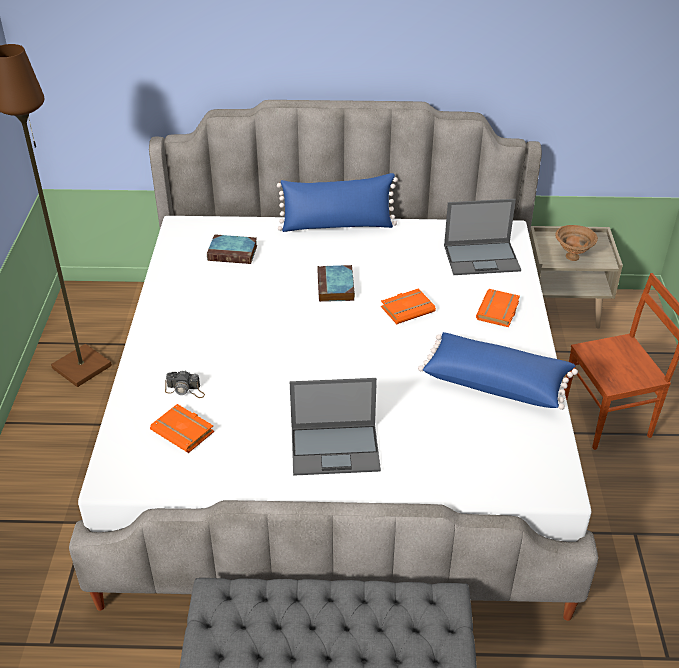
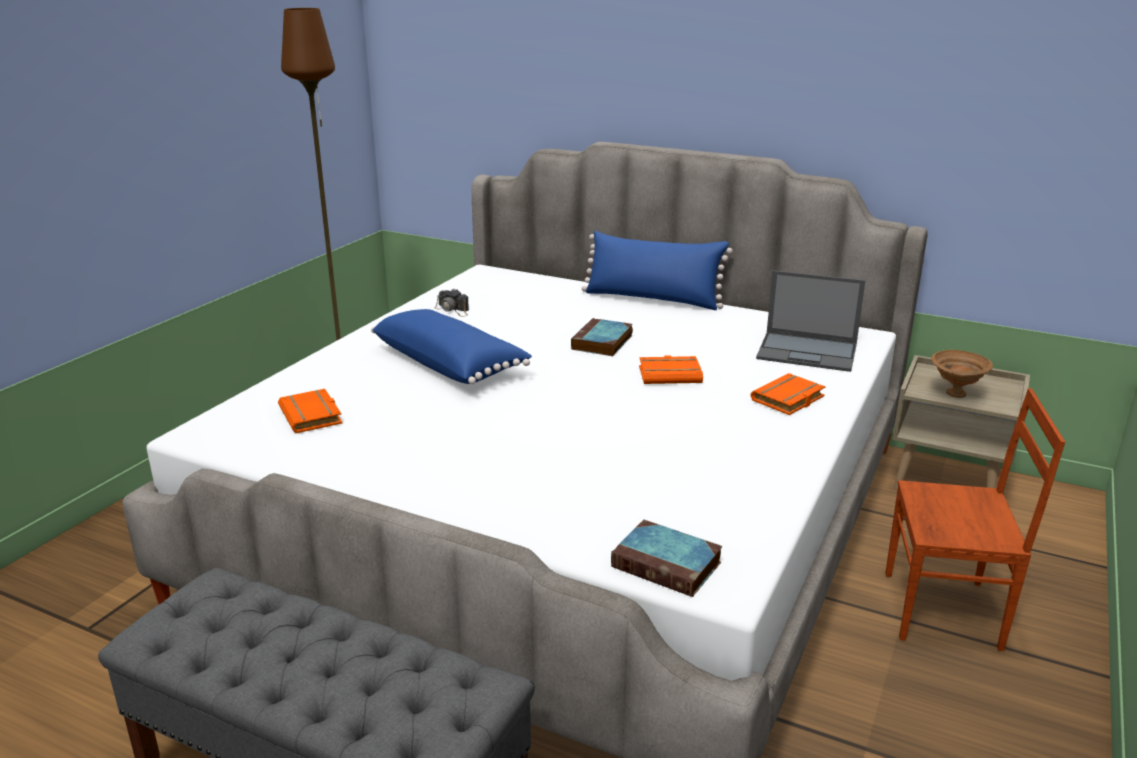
camera: 25 degrees right, 15 degrees down
(185, 390) = (352, 385): camera -> camera (453, 310)
(233, 253) = (517, 299): book -> book (669, 565)
(336, 449) = (461, 471): laptop -> none
(496, 382) = (726, 460): blue pillow -> blue pillow (450, 364)

